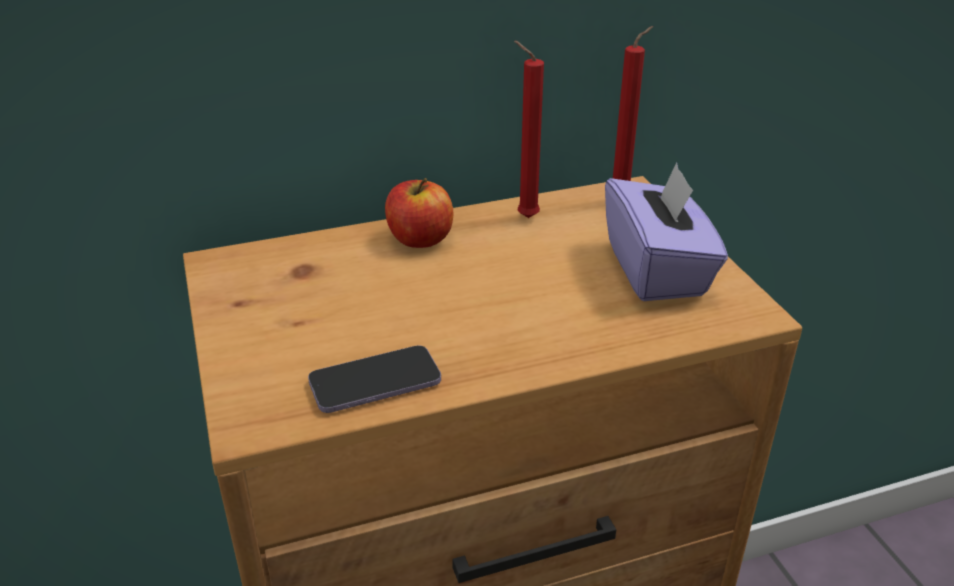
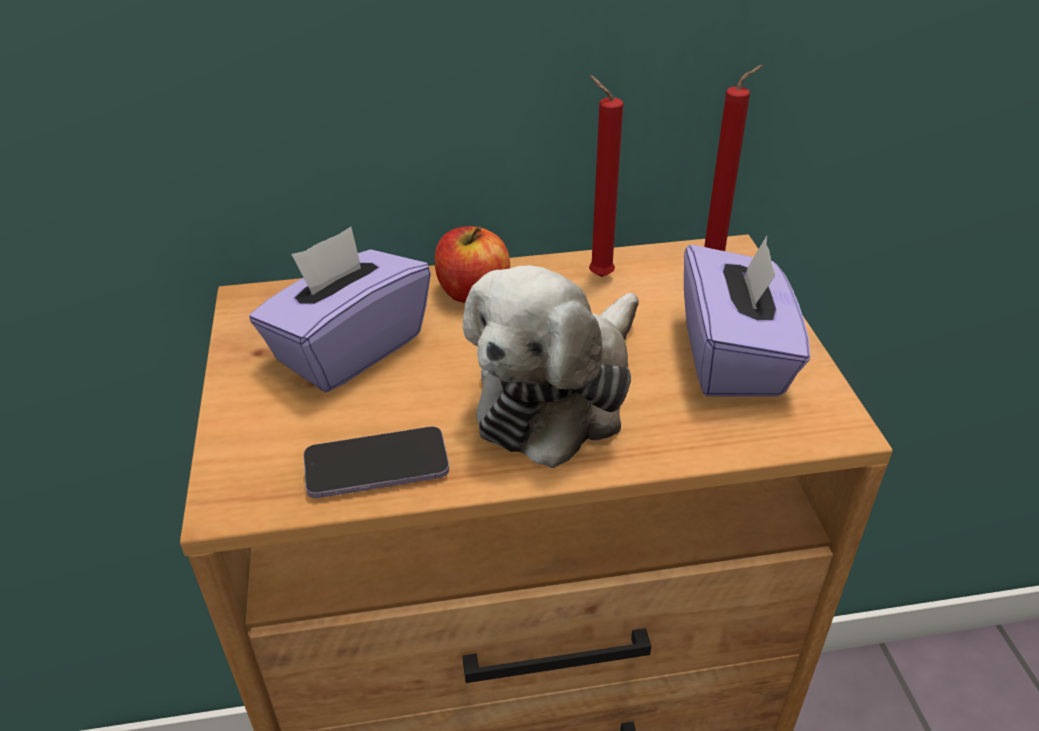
camera: 10 degrees right, 5 degrees up
(321, 293) = (349, 348): none -> purple tissue box
(518, 312) = (559, 395): none -> plush toy

